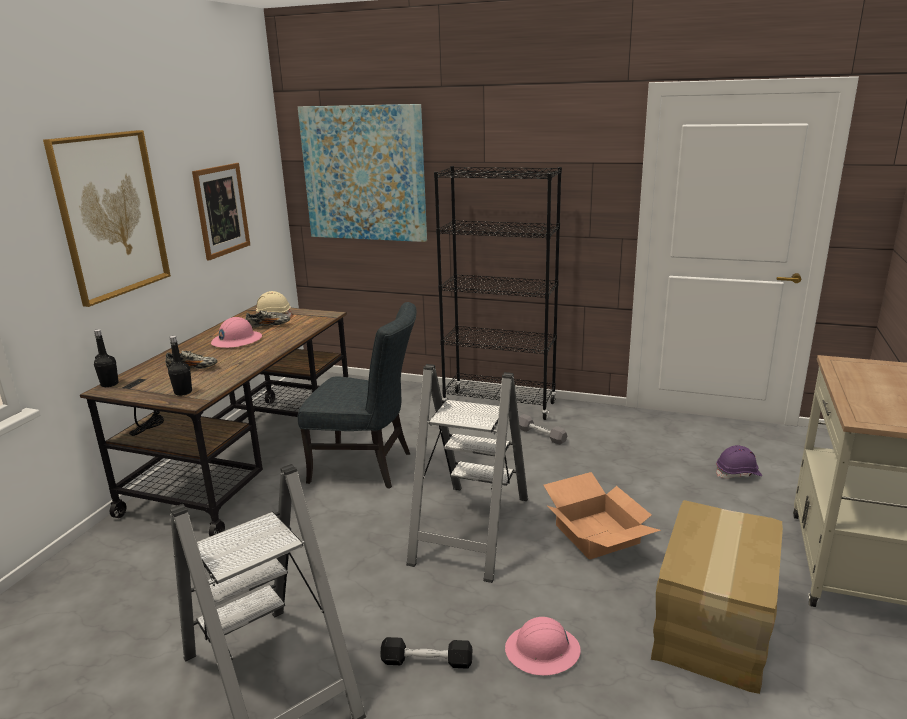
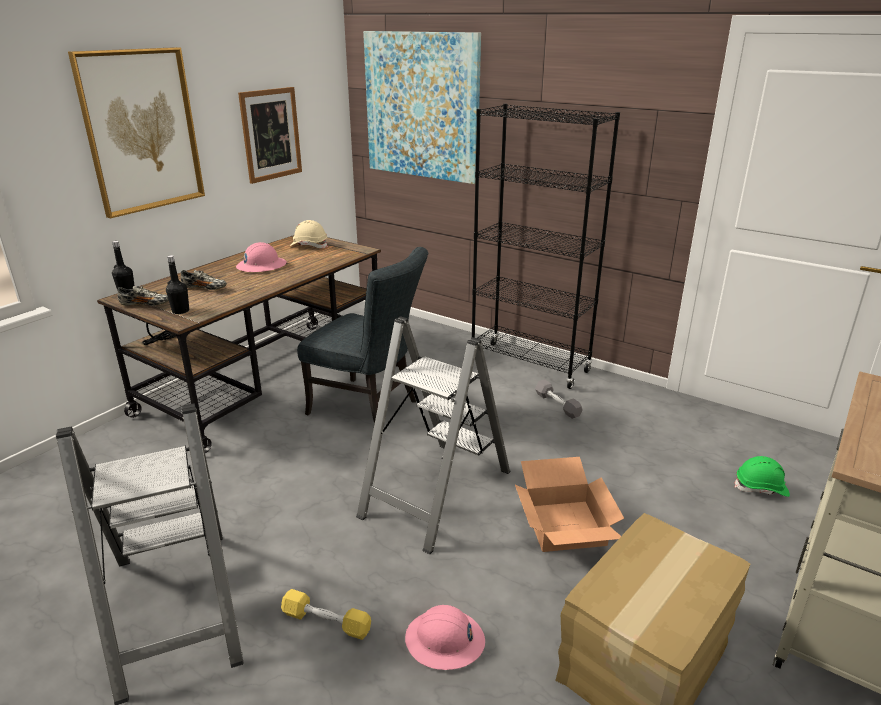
camera: 15 degrees right, 5 degrees up
(268, 326) = (299, 255): shoe -> shoe (145, 305)
(427, 661) = (326, 622): black dumbbell -> yellow dumbbell
(738, 473) = (761, 488): purple hard hat -> green hard hat

